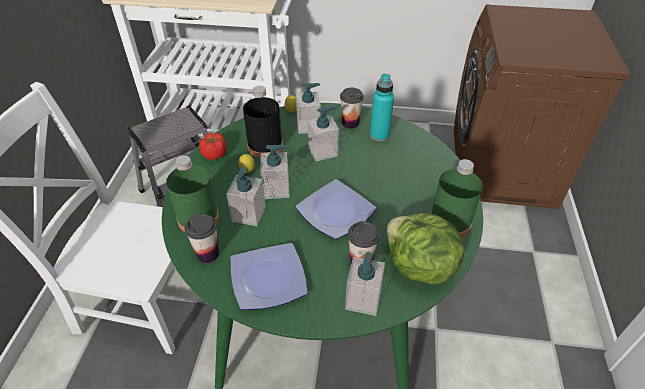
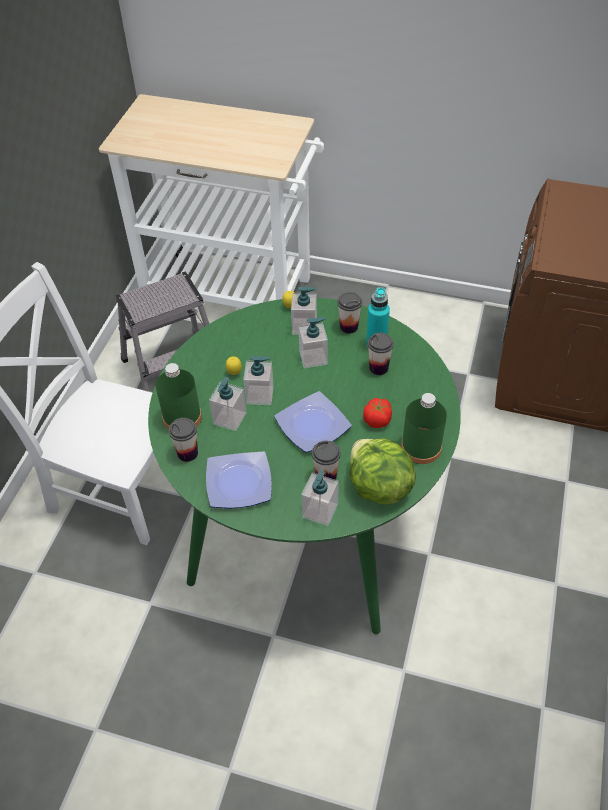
camera: 10 degrees right, 5 degrees up
(215, 154) = (204, 350): tomato -> tomato (377, 420)
(265, 146) = (256, 346): black bottle -> none
(387, 155) = (378, 368): none -> cup

